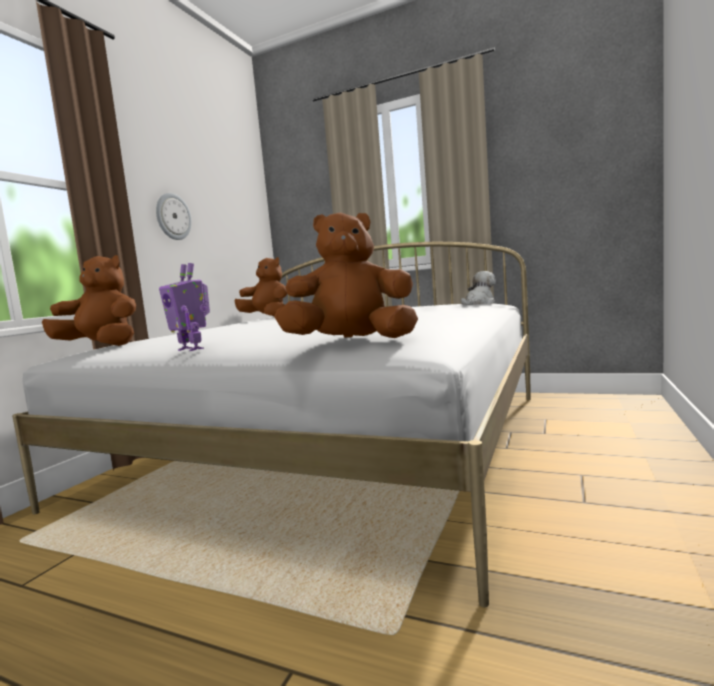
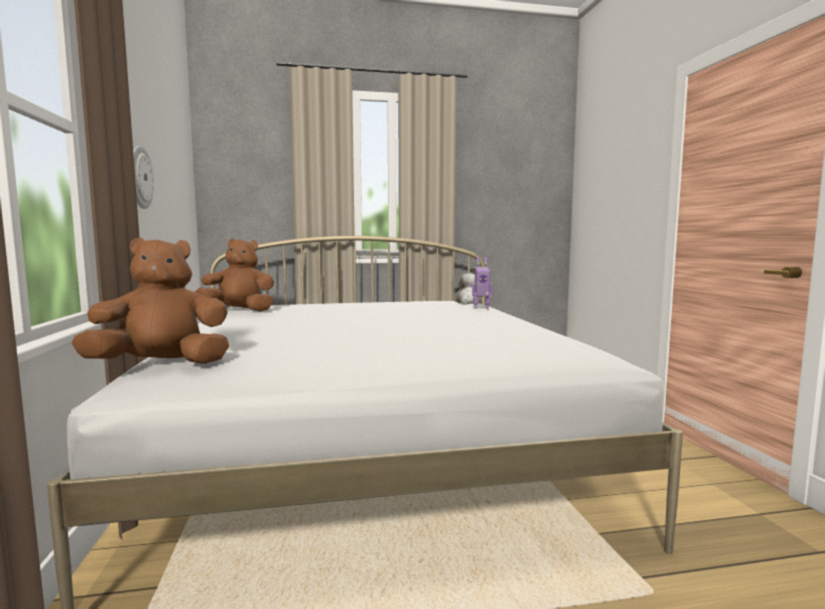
camera: 35 degrees left, 0 degrees up
(192, 349) = (376, 367): toy robot -> toy robot (481, 308)
(352, 341) = (547, 355): brown plush toy -> none

